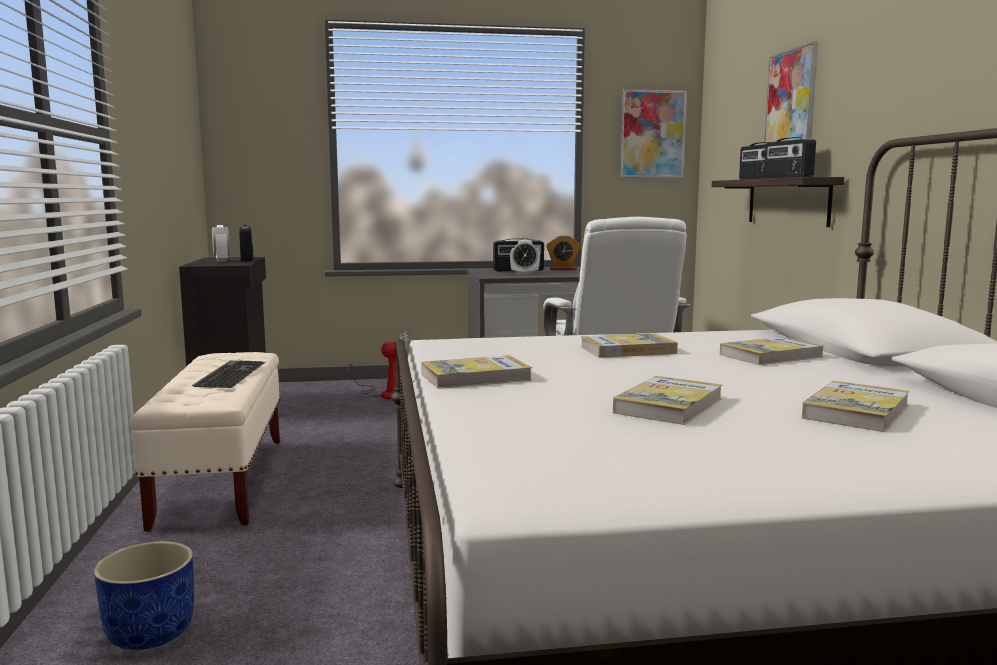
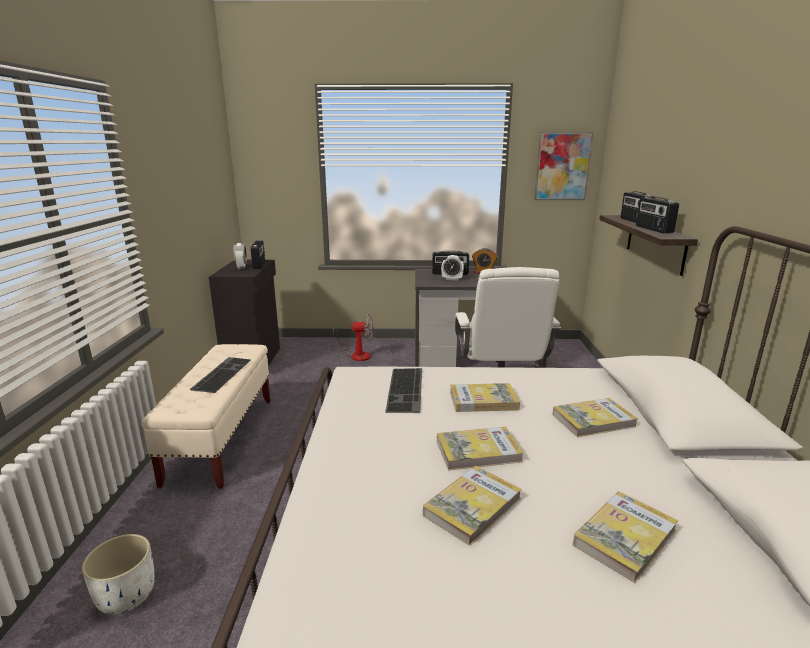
camera: 10 degrees right, 10 degrees up
(151, 633) = (127, 596): blue planter -> white planter
(475, 377) = (349, 438): book -> book (478, 451)
(523, 348) = (407, 390): none -> keyboard
(791, 105) = (666, 165): picture -> none

